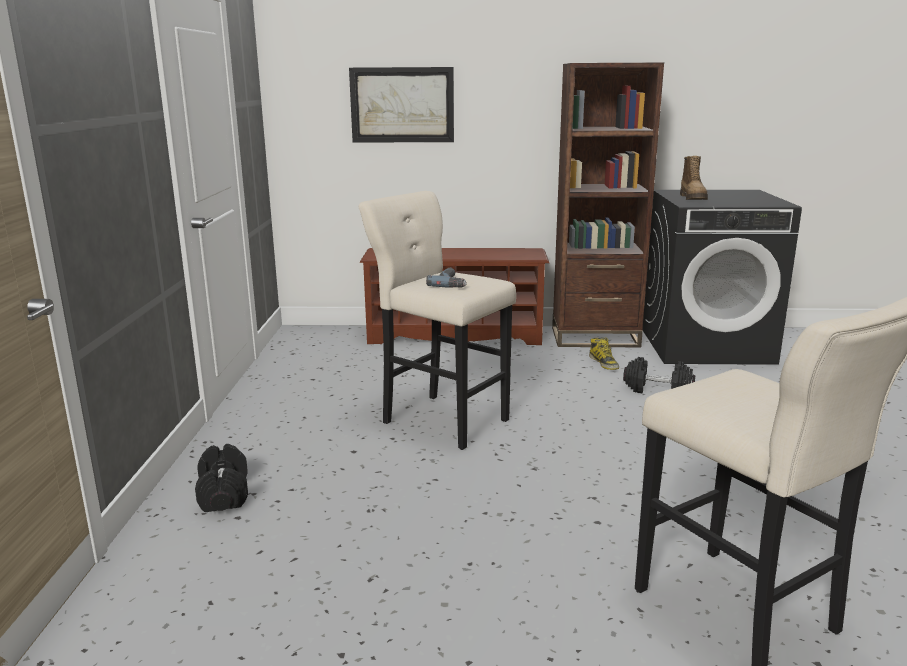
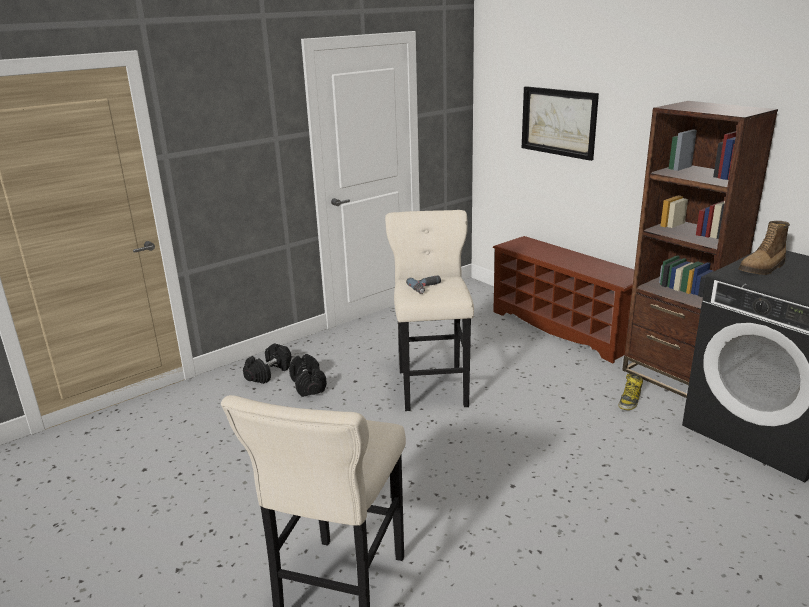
camera: 50 degrees right, 5 degrees up
(658, 390) = (623, 442): black dumbbell -> black dumbbell (308, 385)

